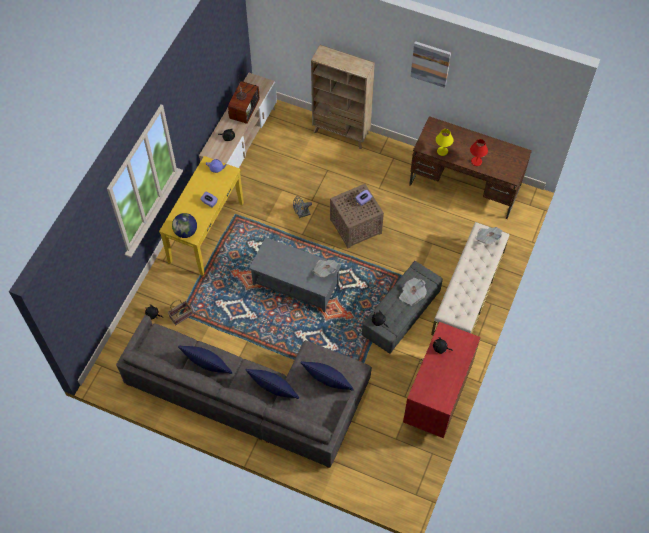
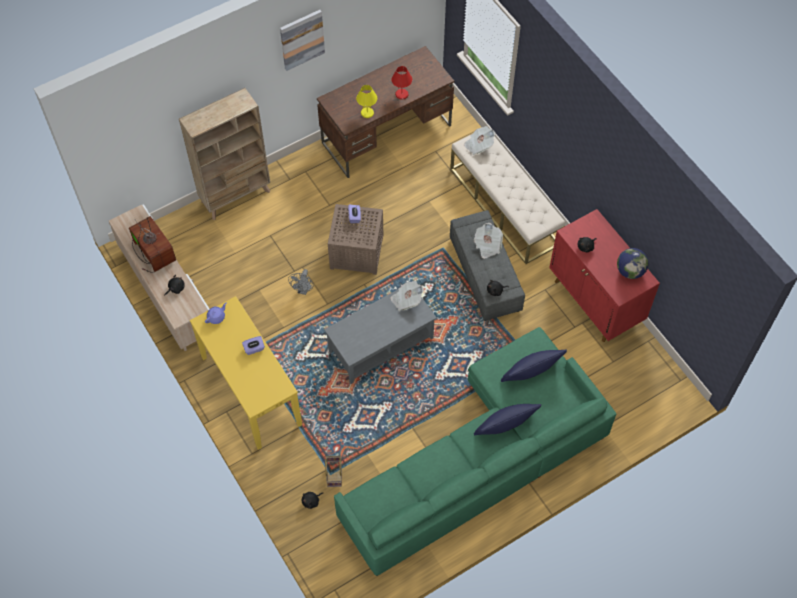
camera: 55 degrees left, 0 degrees up
(186, 232) = (273, 392): globe -> globe (630, 271)
(207, 364) = (433, 471): blue pillow -> none
(254, 398) = (482, 459): grey sofa -> green sofa

